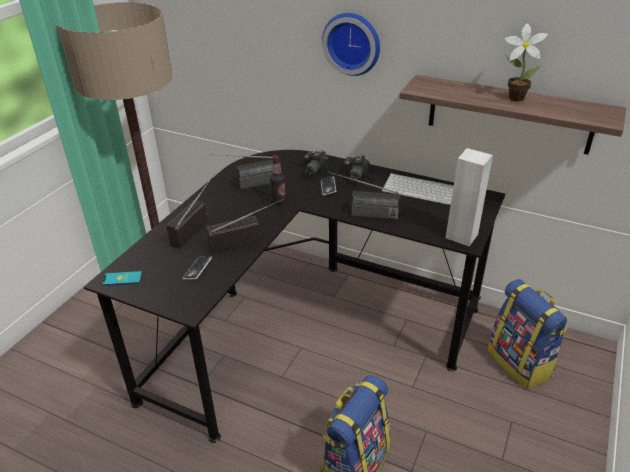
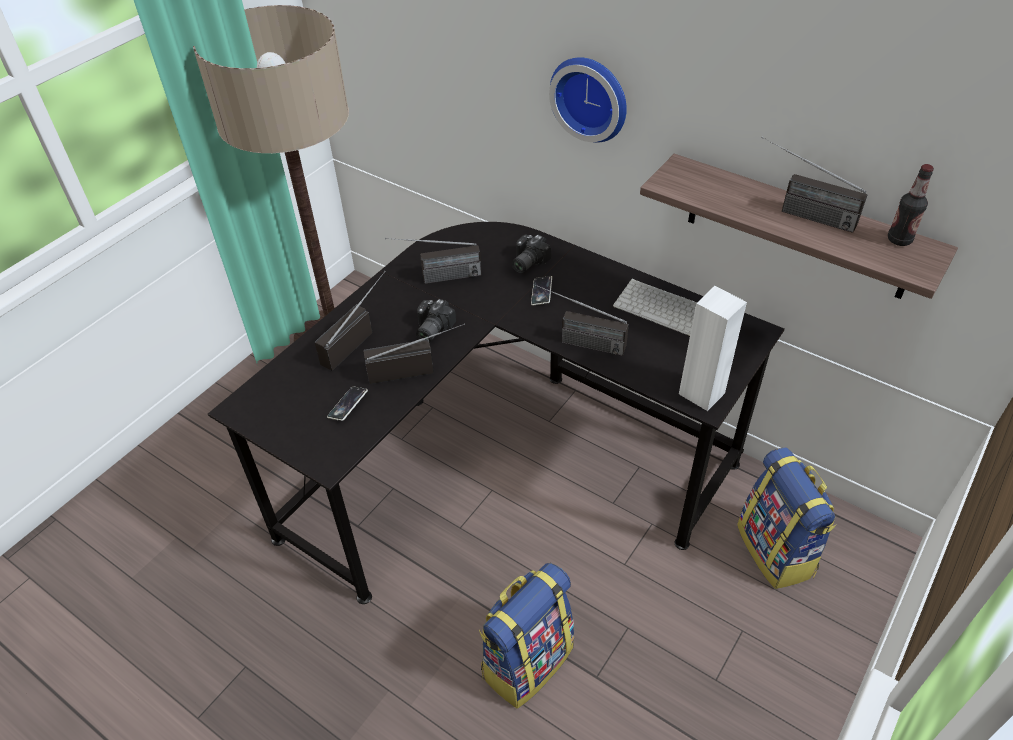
camera: 10 degrees right, 10 degrees up
(122, 278) = (255, 408): phone -> none
(278, 201) = (470, 309): bottle -> bottle (899, 240)
(353, 176) = (580, 277): camera -> camera (430, 329)
(513, 97) = (799, 212): potted plant -> radio

